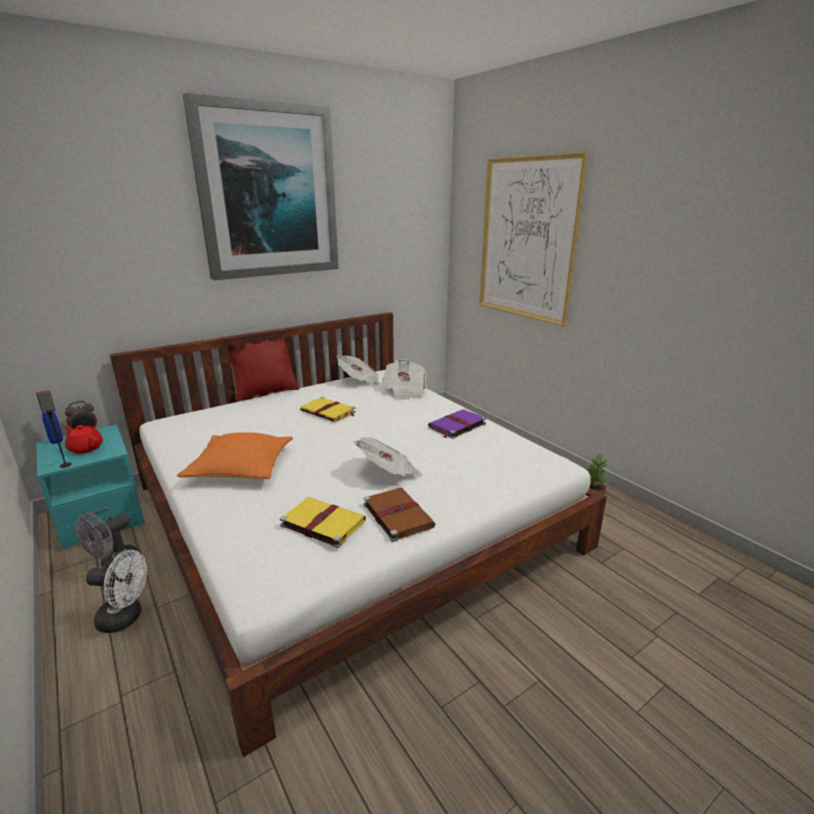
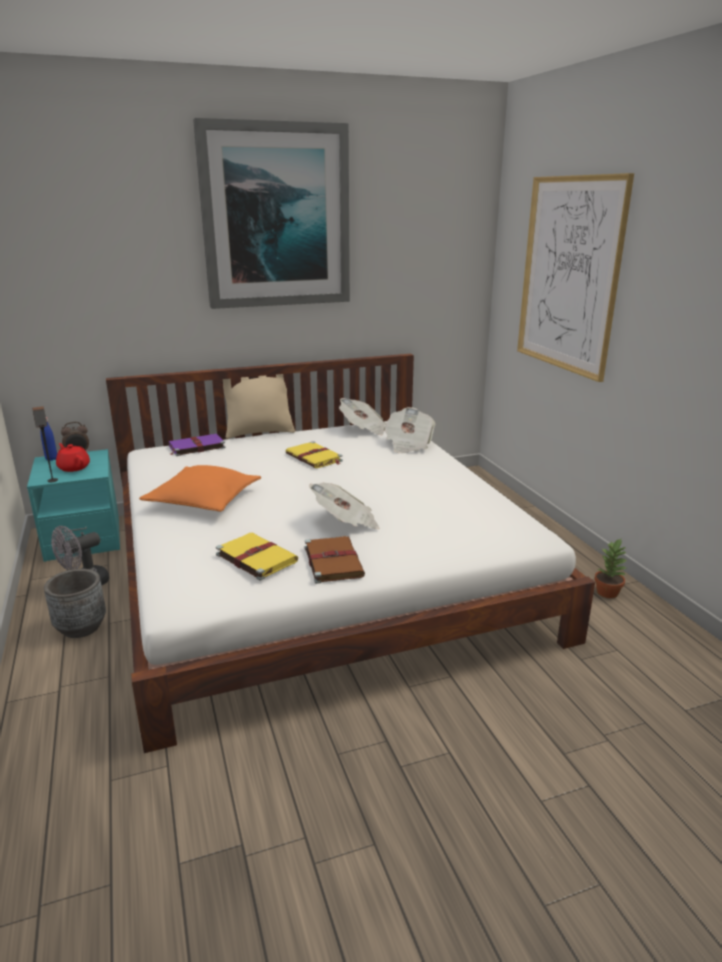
camera: 15 degrees right, 0 degrees up
(126, 618) = (81, 627): white fan -> grey planter
(266, 392) = (259, 432): red pillow -> beige pillow
(456, 426) = (445, 486): purple book -> purple book (195, 447)

